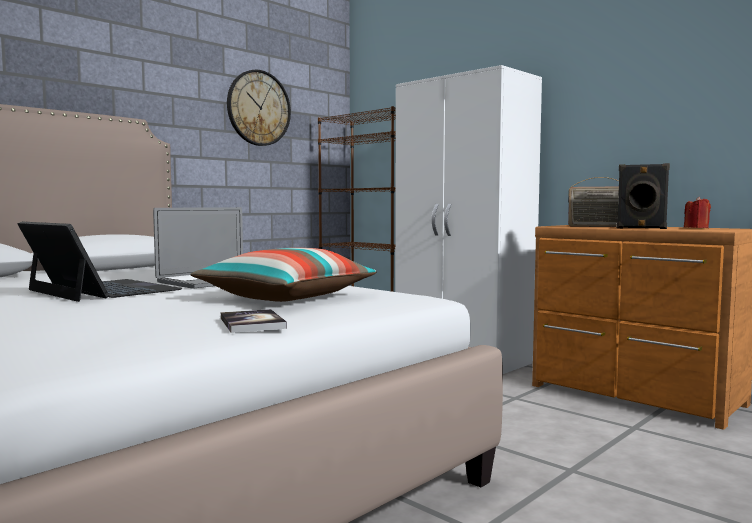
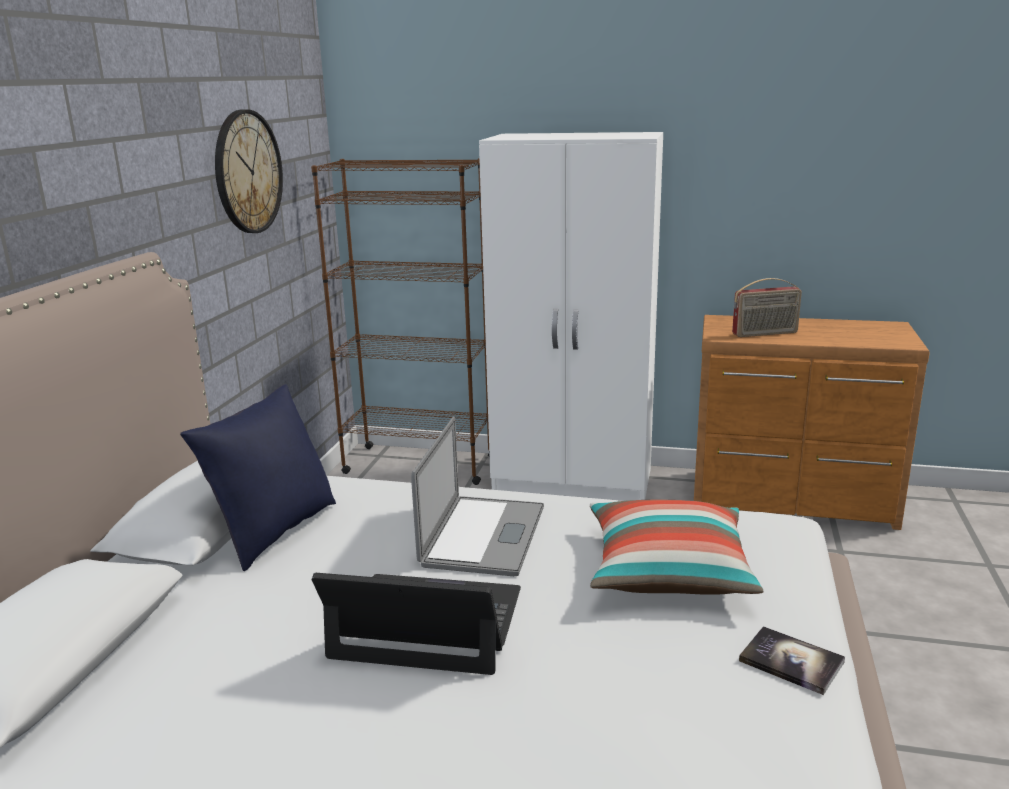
camera: 30 degrees left, 15 degrees up
(126, 271) = (273, 532): none -> blue pillow
(641, 228) = (822, 340): black speaker -> none
(696, 228) = (858, 328): red candle -> none

